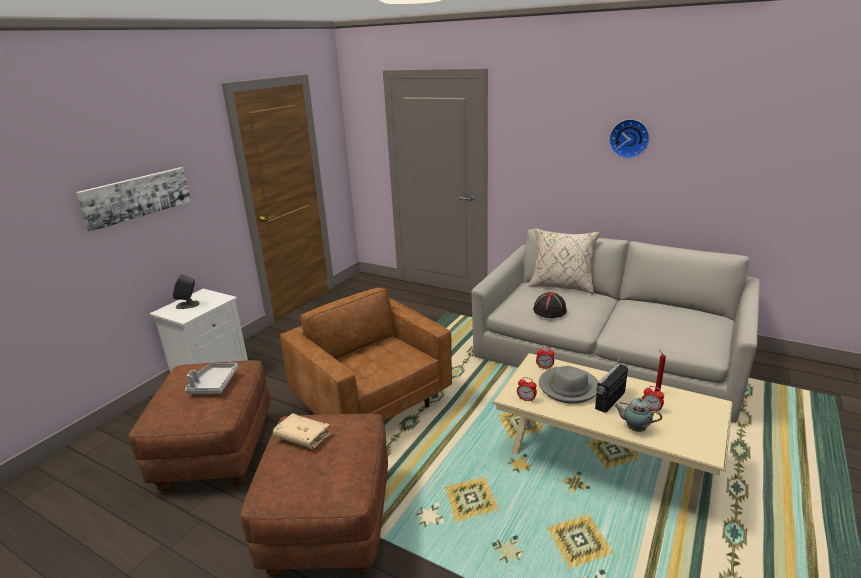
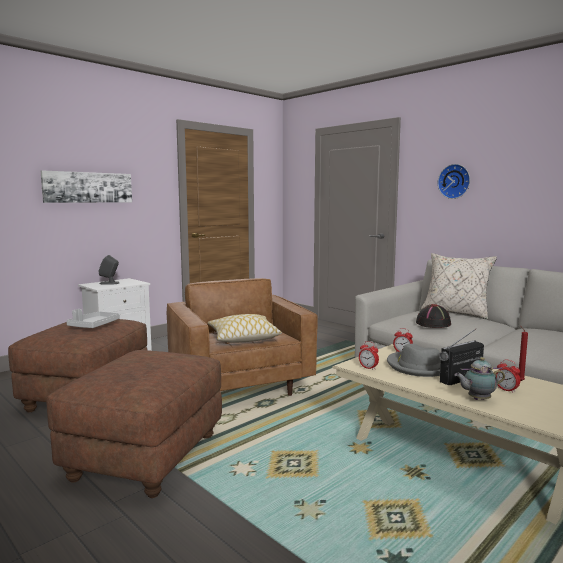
camera: 15 degrees right, 15 degrees down
(302, 437) = (136, 358): beige book -> none
(379, 366) = (243, 338): none -> pillow
(629, 138) = (531, 168): wall clock -> wall clock (454, 181)
(634, 428) = (477, 399): teapot -> teapot turned 45 degrees counterclockwise

